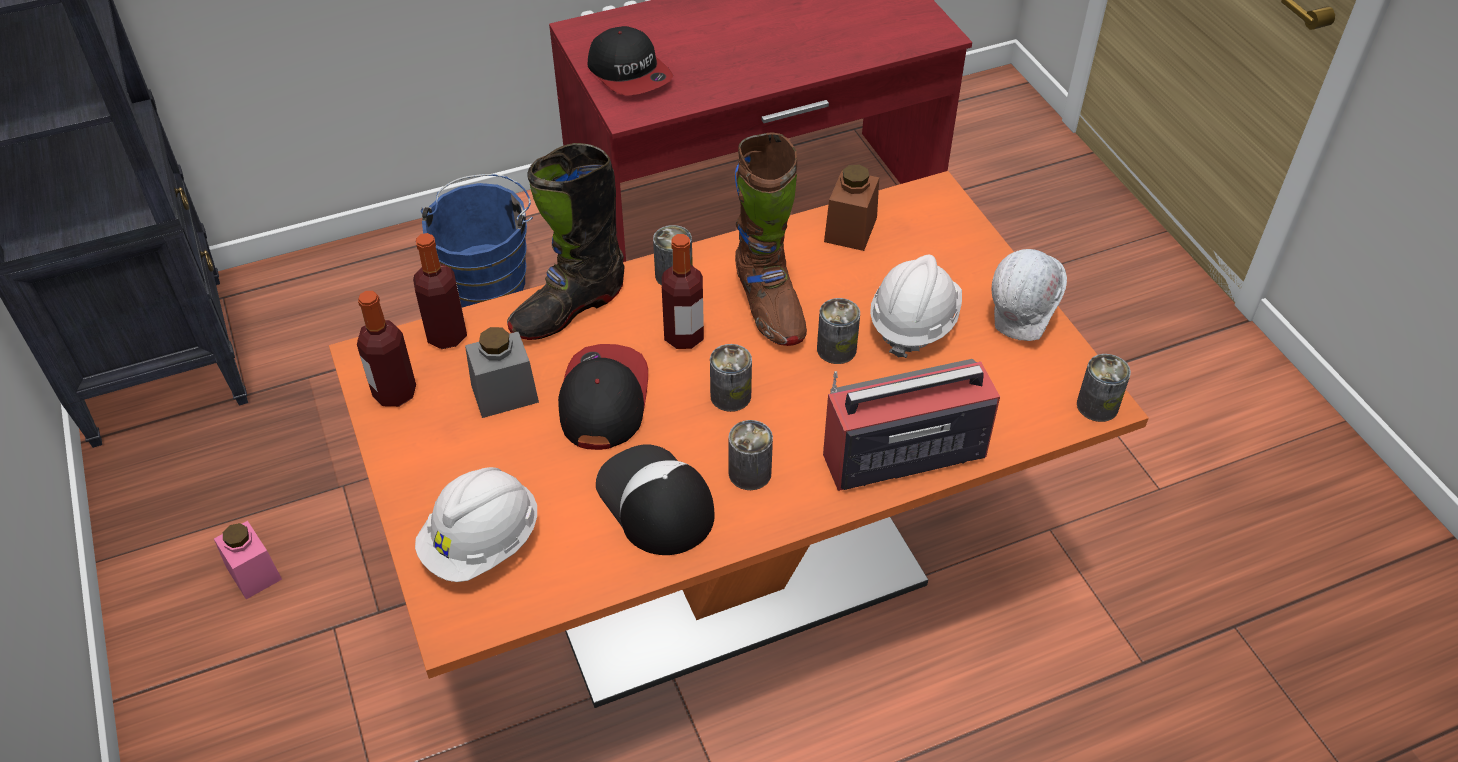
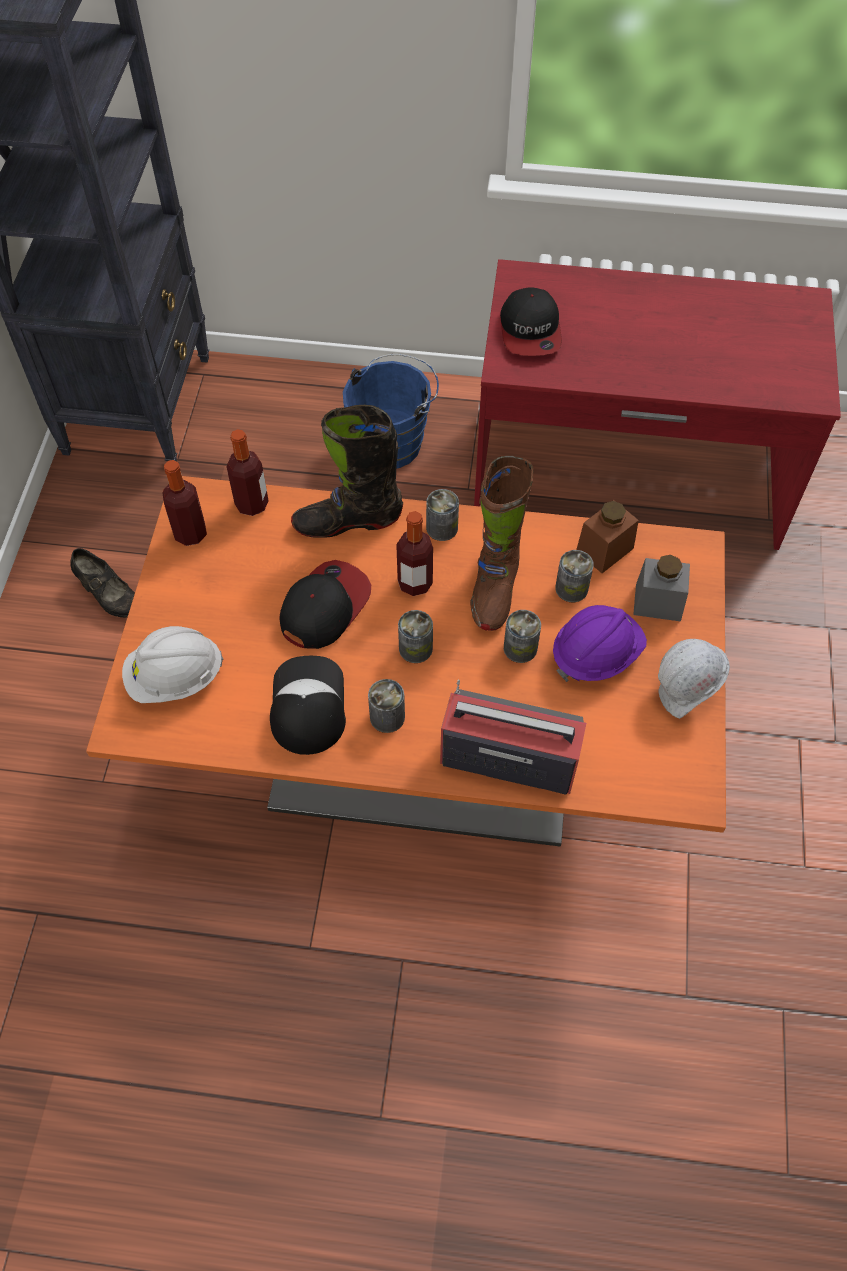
camera: 30 degrees right, 10 degrees up
(253, 573) = (110, 597): pink jar -> black shoe
(504, 393) = (261, 569): grey jar -> grey jar (658, 602)
(913, 322) = (596, 654): white hard hat -> purple hard hat
(1097, 406) = (690, 796): can -> can (571, 588)

